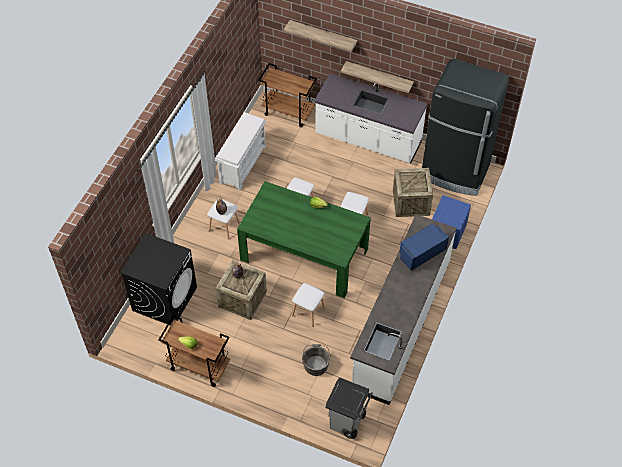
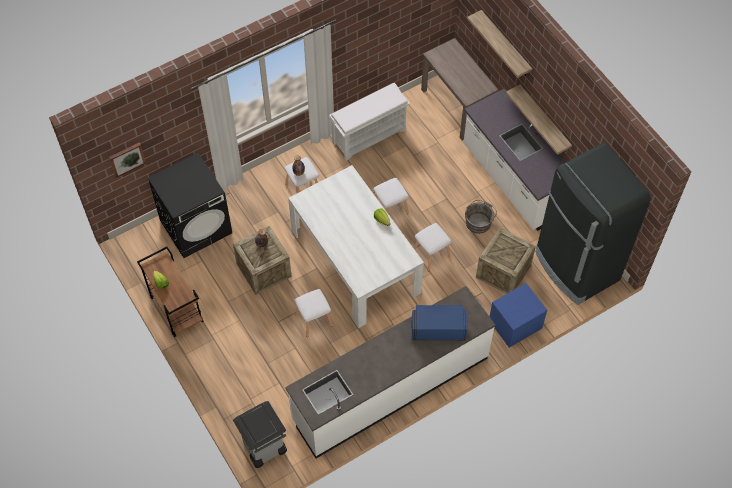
camera: 35 degrees right, 5 degrees up
(104, 261) = (127, 159): none -> picture
(289, 112) = (456, 107): brown cart -> brown console table
(304, 254) = (355, 261): green dining table -> white dining table
(316, 363) = (280, 374): grey bucket -> grey bucket (479, 221)

